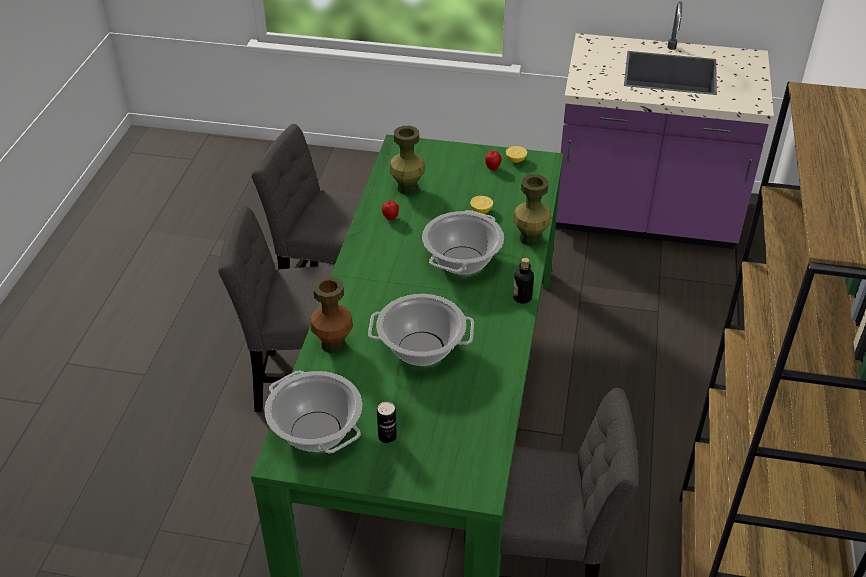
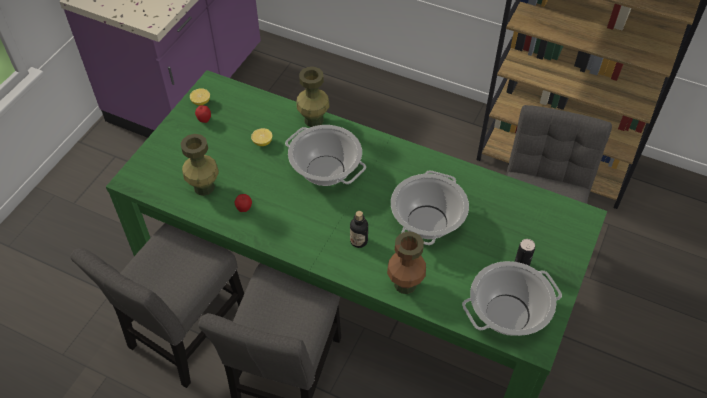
camera: 75 degrees left, 10 degrees up
(522, 297) = (385, 143): bottle -> bottle (358, 241)

